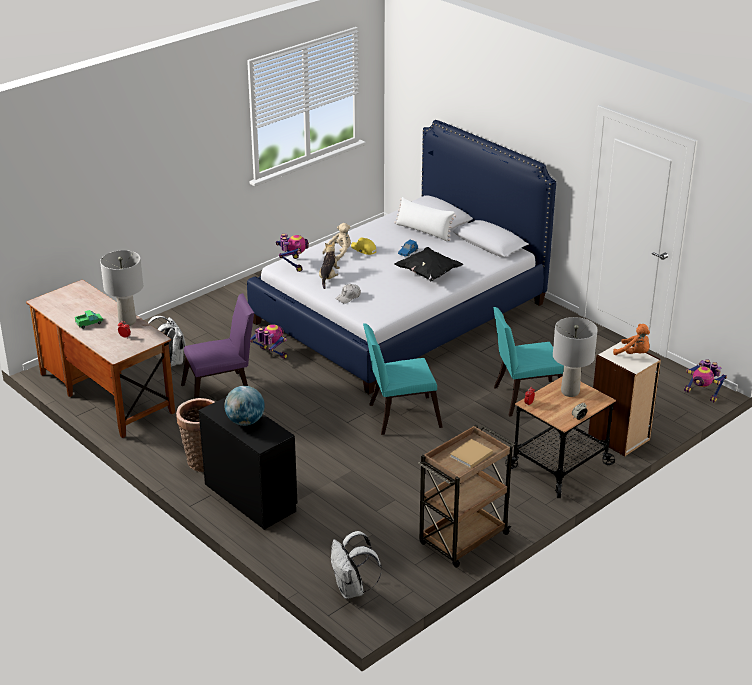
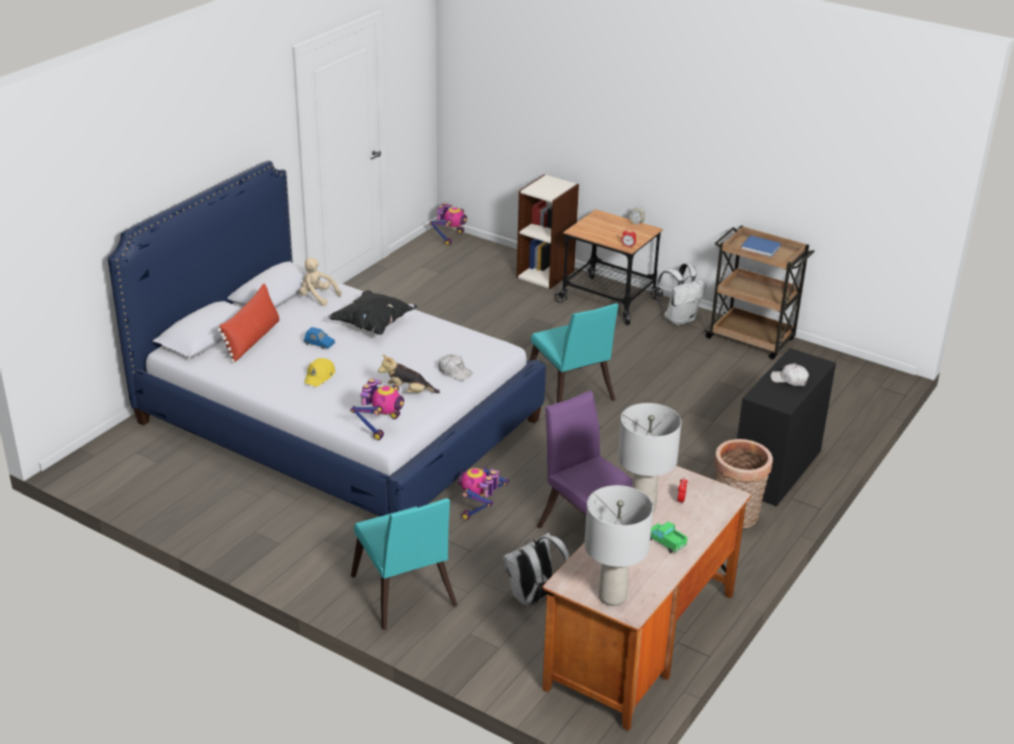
camera: 105 degrees left, 0 degrees up
(245, 421) = (789, 380): globe -> white cap
(292, 264) = (381, 426): toy robot -> toy robot turned 135 degrees clockwise
(339, 253) = (336, 393): beige plush toy -> beige plush toy (317, 297)
(352, 590) = (863, 387): white backpack -> white backpack (679, 319)
(423, 231) = (252, 340): white pillow -> red pillow
(470, 455) = (761, 248): beige book -> blue book
(524, 398) = (500, 324): turquoise chair -> turquoise chair (404, 596)
(570, 392) = (595, 228): grey table lamp -> grey table lamp (612, 596)
(634, 354) = (542, 184): orange plush toy -> none

